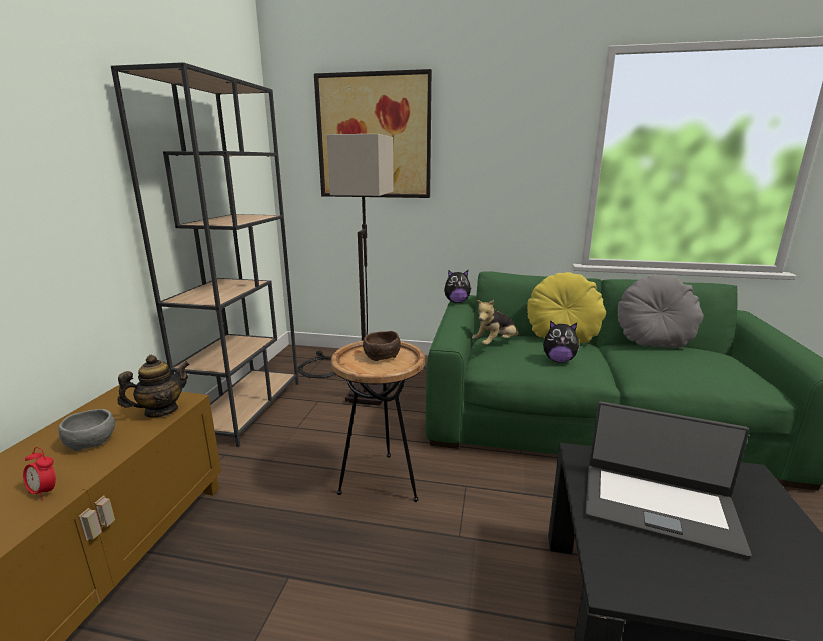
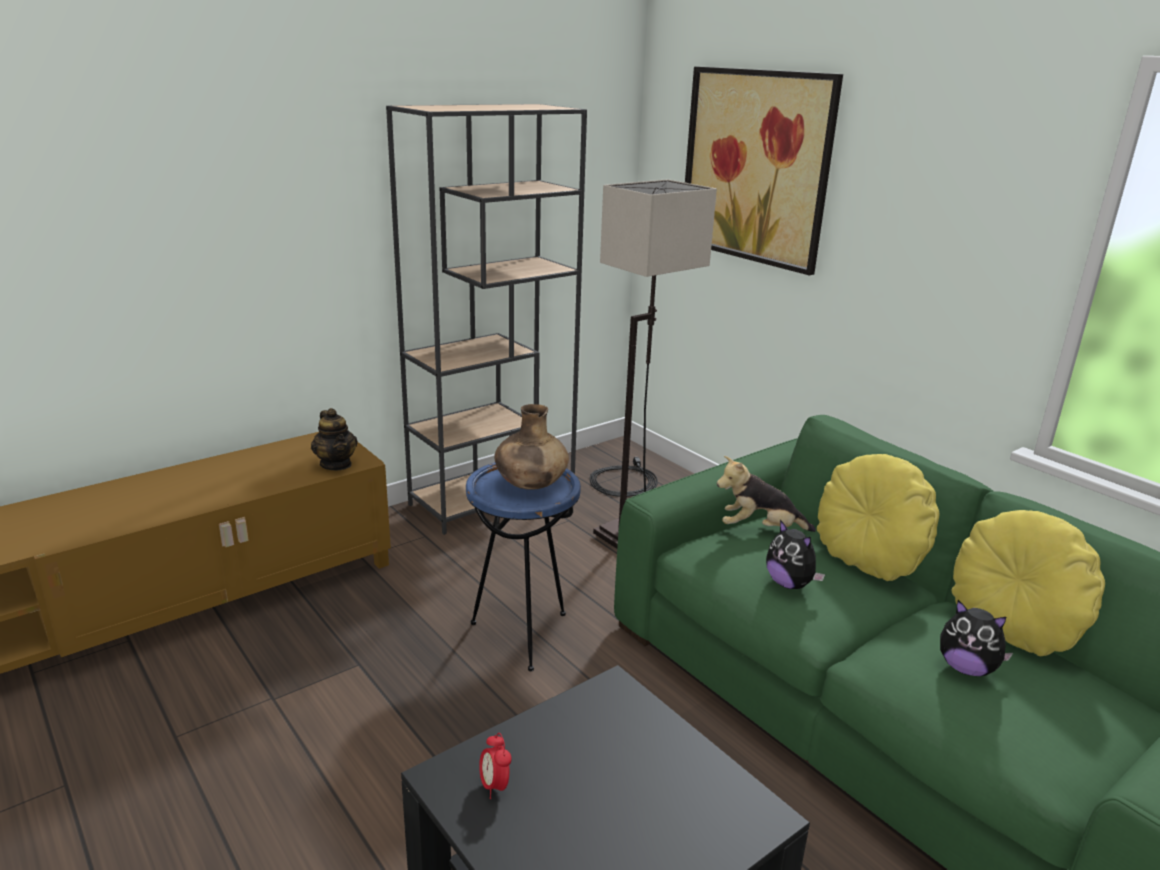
camera: 40 degrees right, 5 degrees up
(44, 492) = (209, 496): alarm clock -> alarm clock (494, 786)
(92, 440) = (271, 470): grey bowl -> none
(161, 411) = (336, 464): teapot -> teapot turned 60 degrees clockwise
(381, 356) = (530, 485): brown bowl -> brown vase
(381, 482) = (522, 634): brown side table -> blue side table
(456, 302) = (774, 449): plush toy -> plush toy (966, 668)
(653, 344) = (1011, 631): grey pillow -> yellow pillow
(658, 506) = (594, 765): laptop -> none

